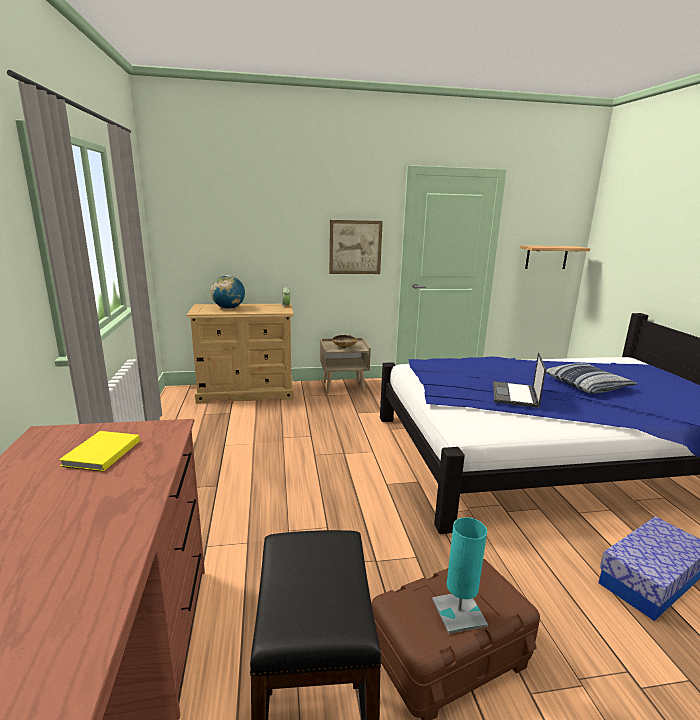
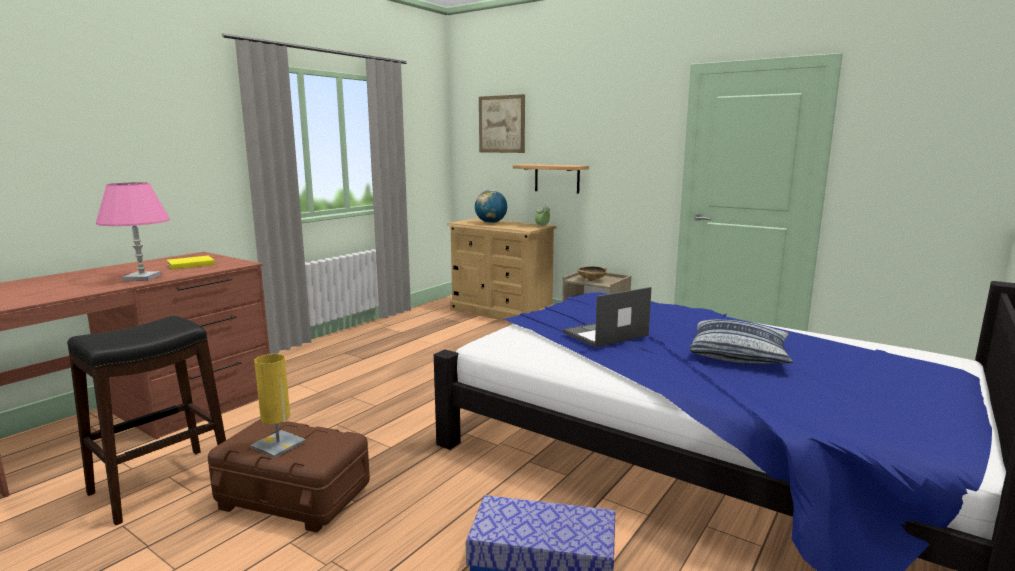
camera: 45 degrees right, 5 degrees down
(112, 503) = (142, 277): none -> pink table lamp
(355, 247) = (626, 166): picture -> picture (501, 124)
(459, 612) = (278, 444): turquoise table lamp -> yellow table lamp
(546, 257) = (927, 186): shelf -> shelf (557, 178)

